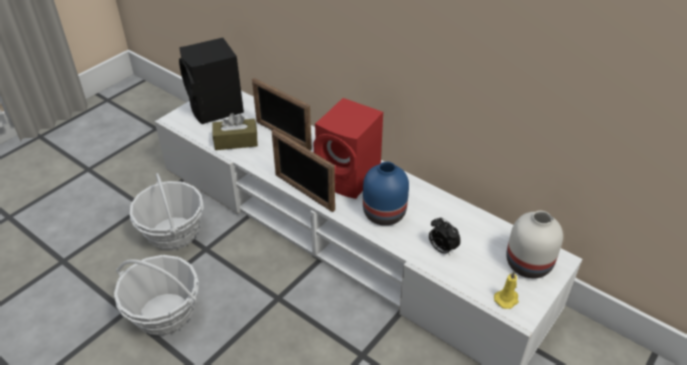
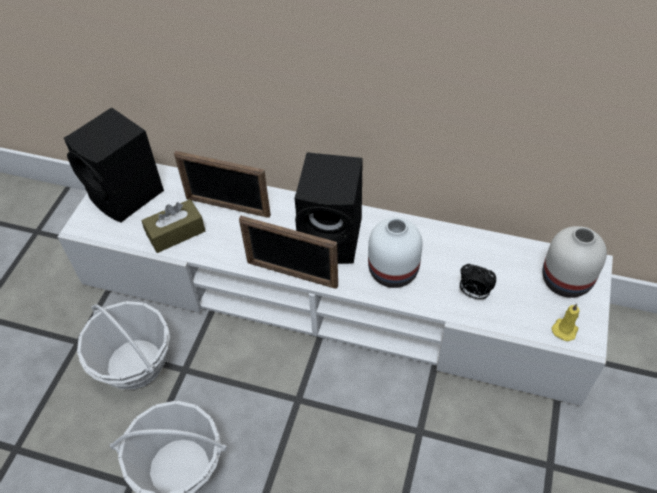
camera: 20 degrees left, 10 degrees up
(350, 178) = (334, 239): red speaker -> black speaker
(384, 214) = (393, 272): blue vase -> white vase

